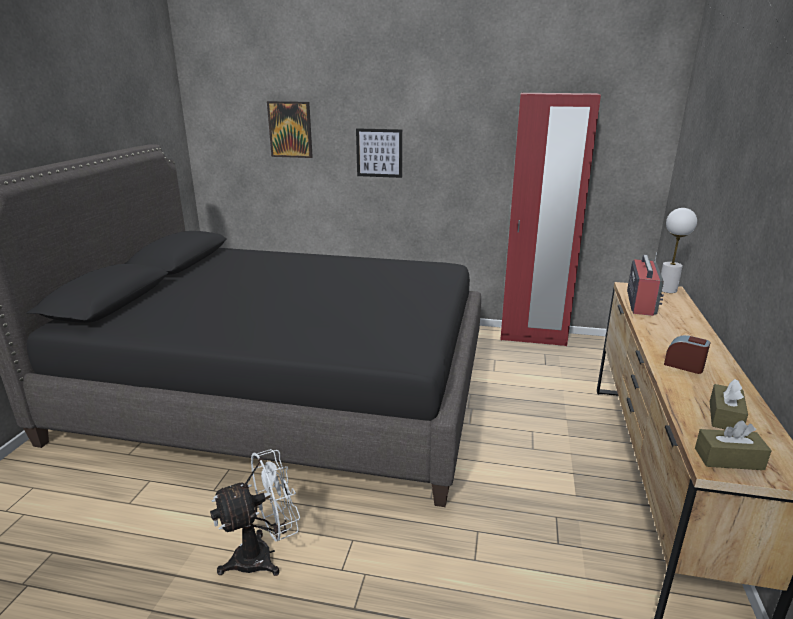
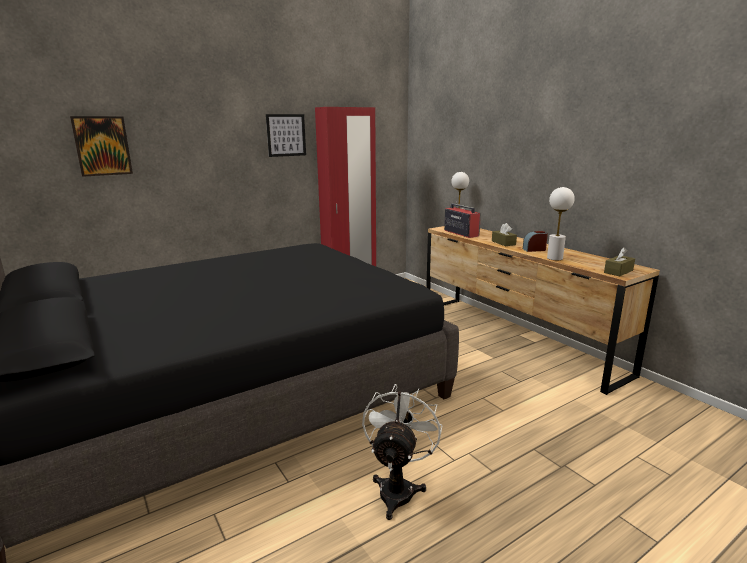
camera: 45 degrees left, 5 degrees down
(379, 153) = (203, 163): picture -> picture (286, 135)
(679, 391) = (555, 258): none -> white table lamp
(725, 416) = (586, 260): brown tissue box -> brown tissue box (503, 243)

